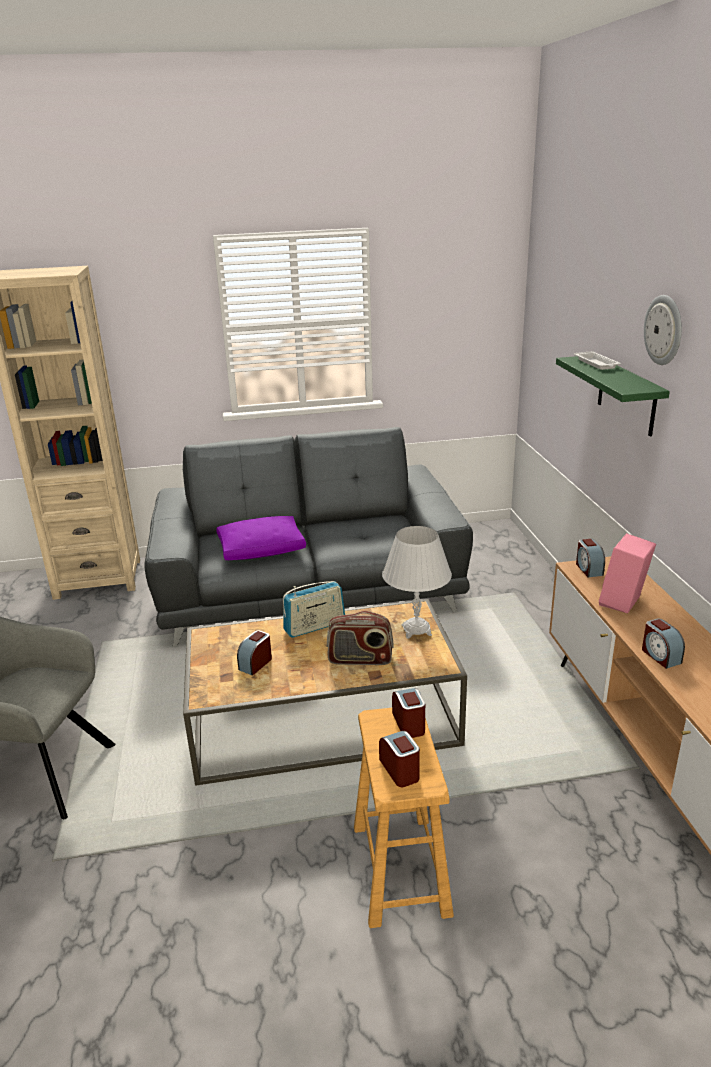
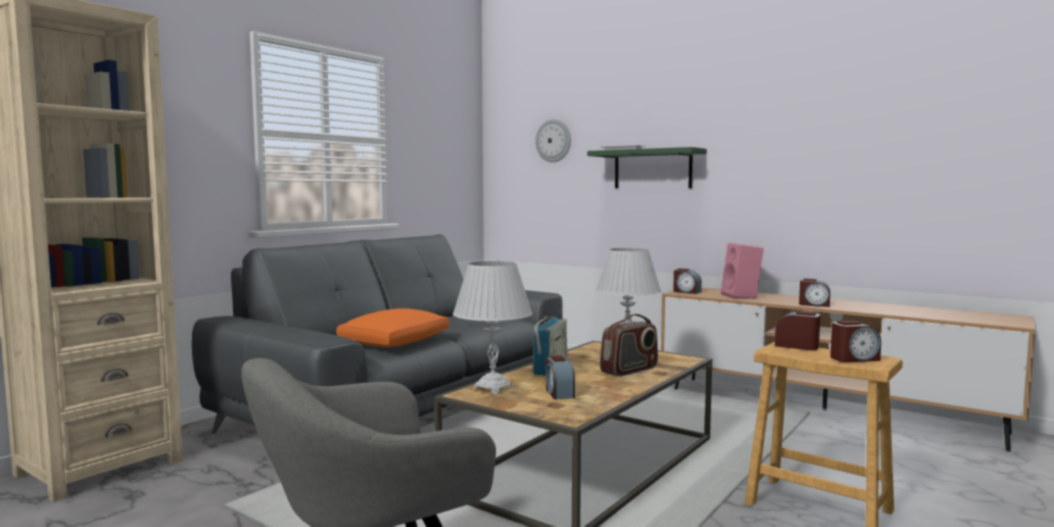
camera: 45 degrees left, 20 degrees down
(231, 635) = (493, 388): none -> white table lamp
(262, 549) = (395, 342): purple pillow -> orange pillow
(400, 770) = (854, 359): alarm clock -> alarm clock turned 150 degrees clockwise
(664, 330) = (690, 109): wall clock -> wall clock (553, 141)

